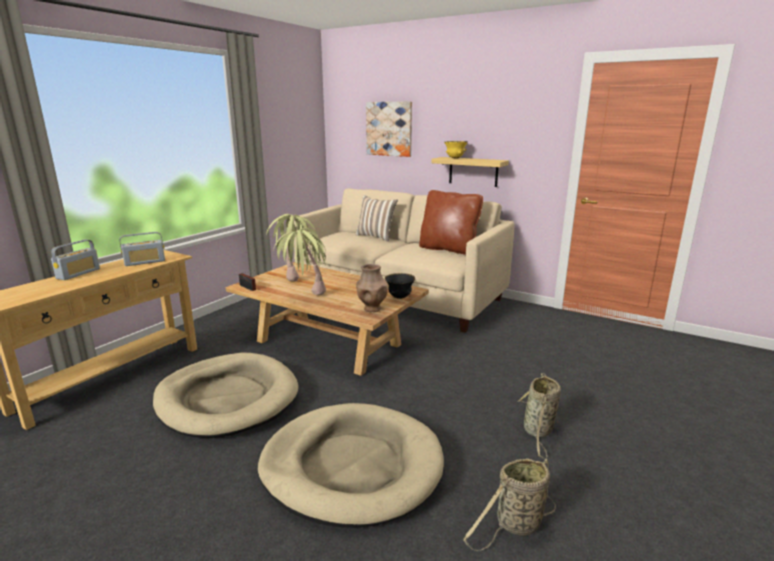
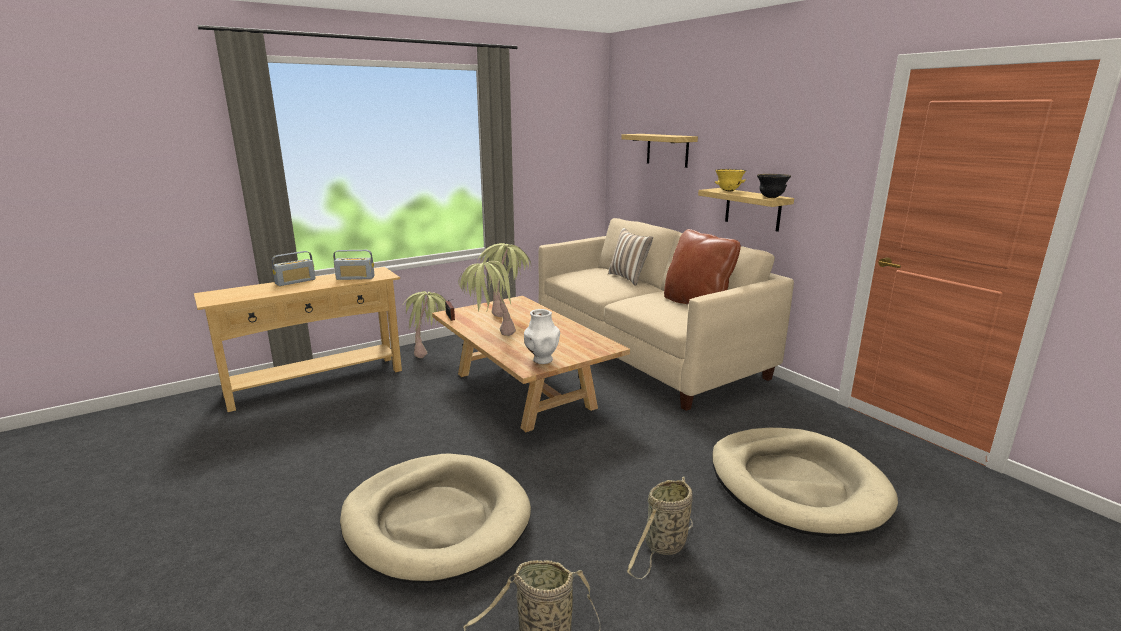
camera: 25 degrees right, 0 degrees up
(210, 327) = (430, 351): none -> potted plant
(227, 399) = (387, 424): beige dog bed -> beige dog bed (796, 485)
(372, 309) = (542, 360): brown vase -> white vase
(389, 129) = (667, 150): picture -> shelf
(399, 297) = (586, 353): black bowl -> black bowl (771, 198)

